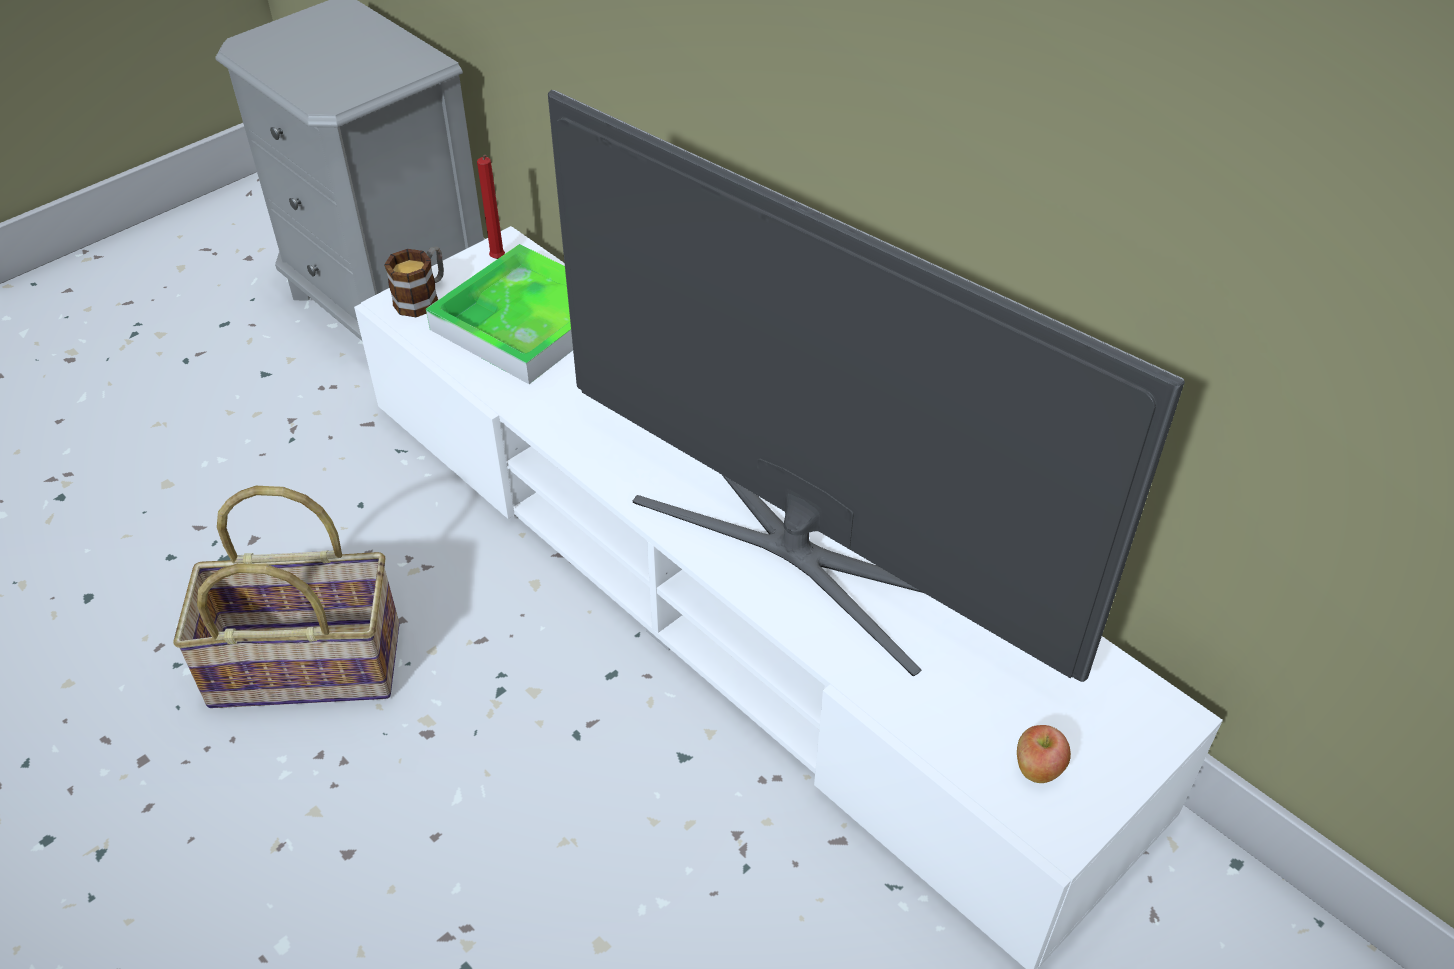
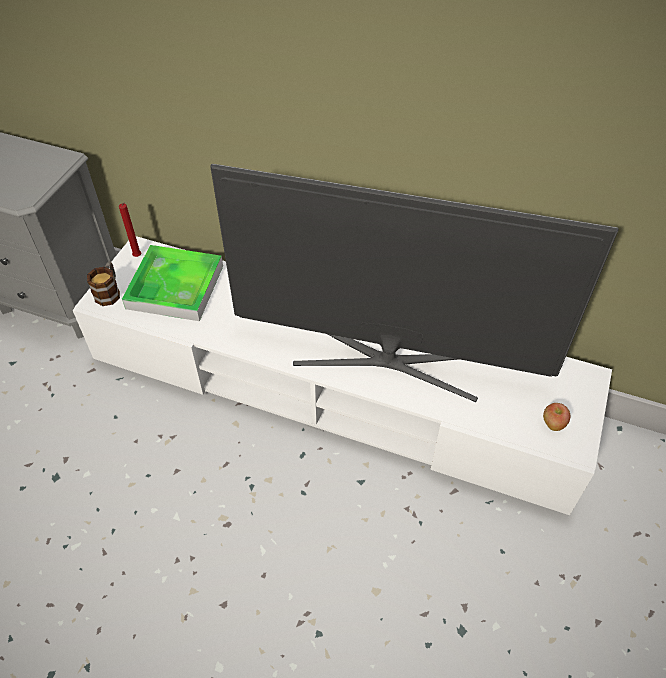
camera: 25 degrees left, 5 degrees up
(307, 662) = (139, 514): basket -> none

